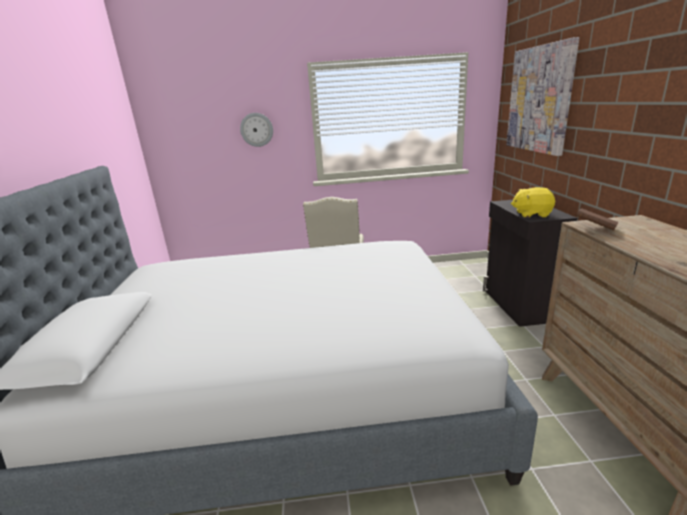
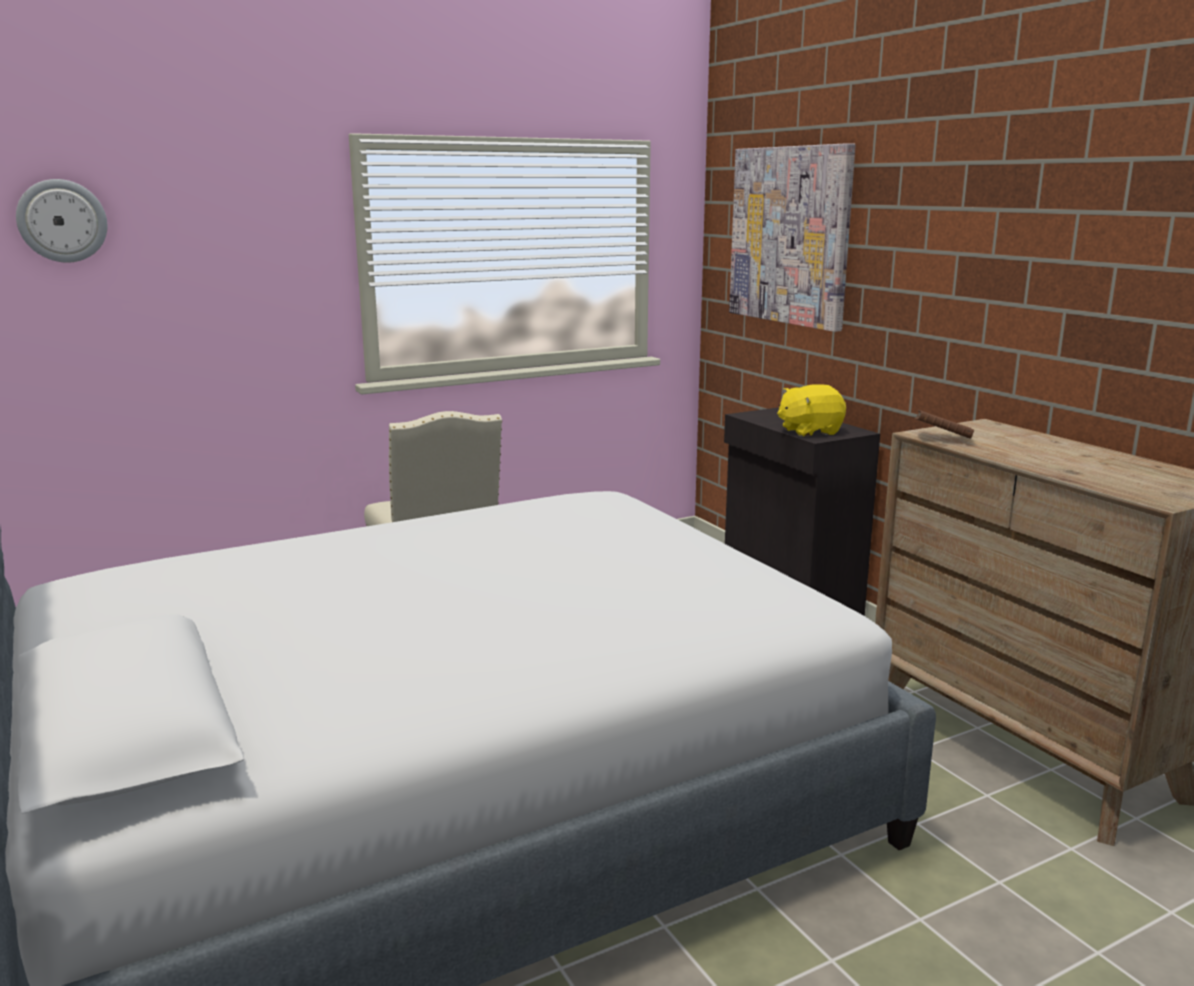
camera: 25 degrees left, 5 degrees down
(256, 129) = (232, 268): wall clock -> wall clock (62, 221)

